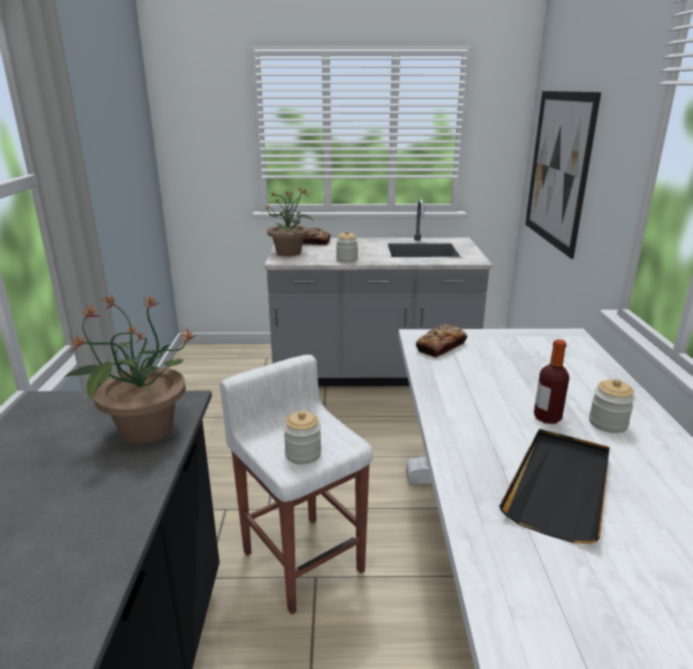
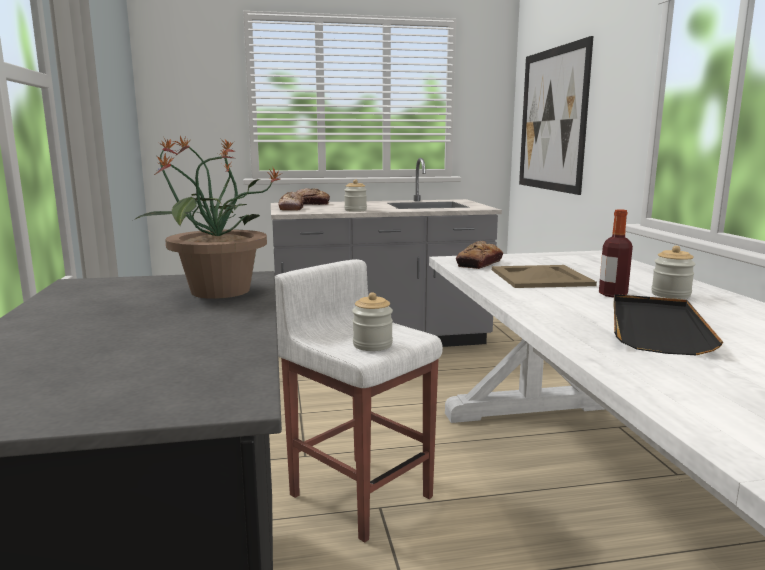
camera: 10 degrees left, 10 degrees down
(289, 252) = (292, 208): potted plant -> bread
(489, 378) = (540, 277): none -> beige tray

